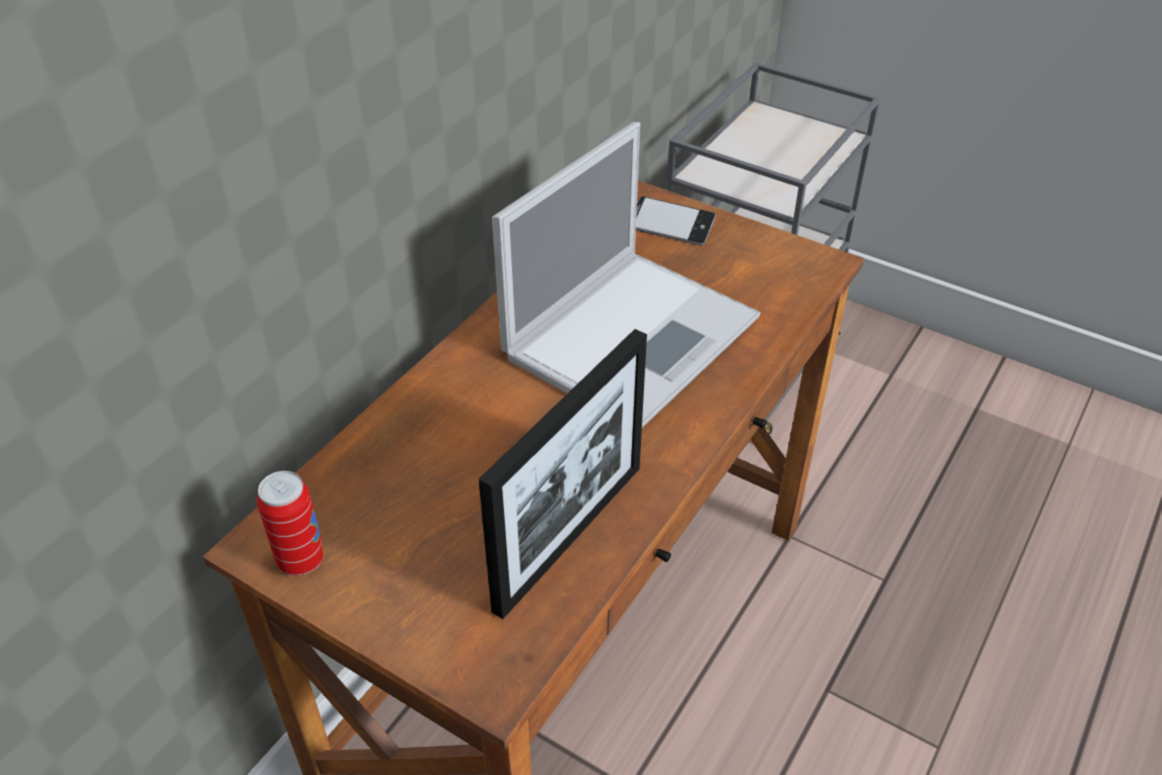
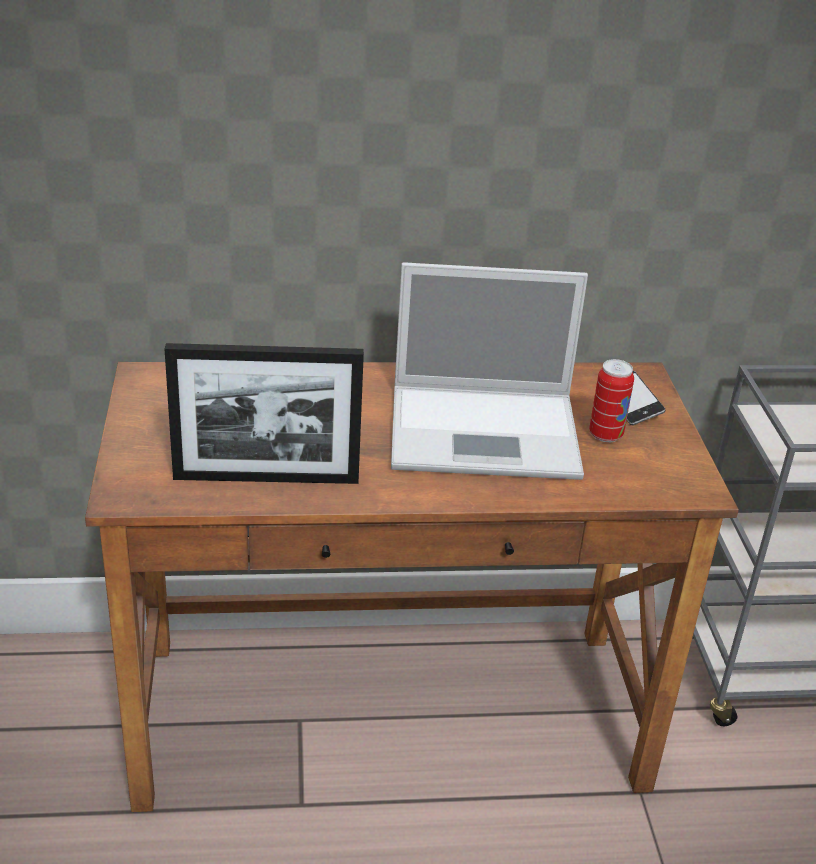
camera: 50 degrees right, 10 degrees down
(301, 560) = (146, 392): can -> can (605, 435)

